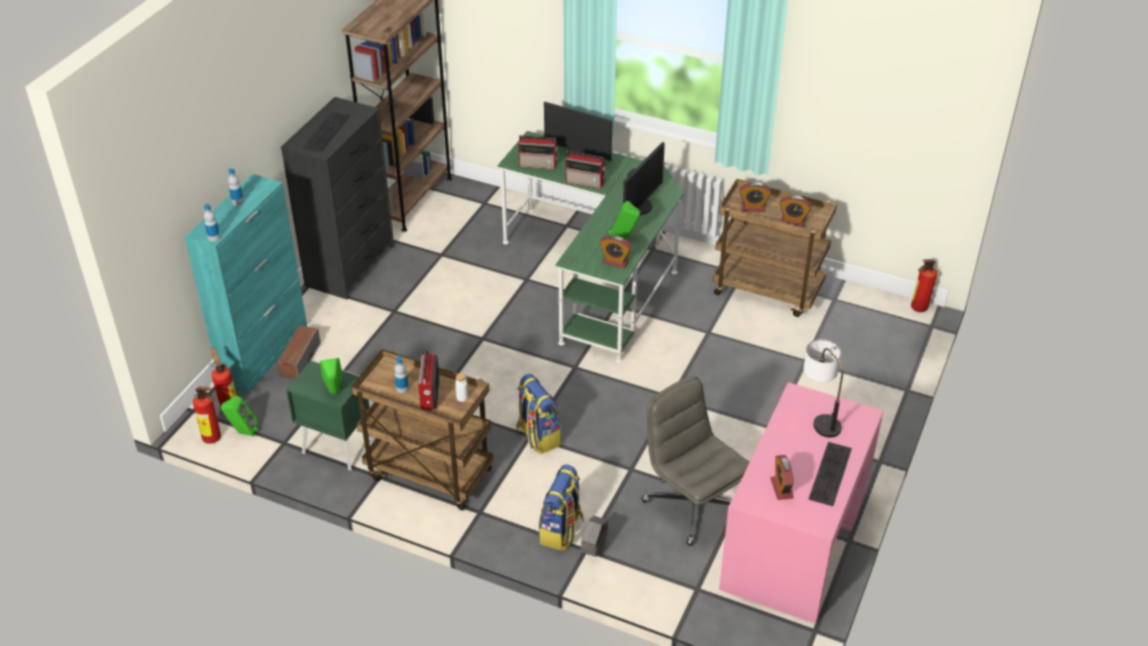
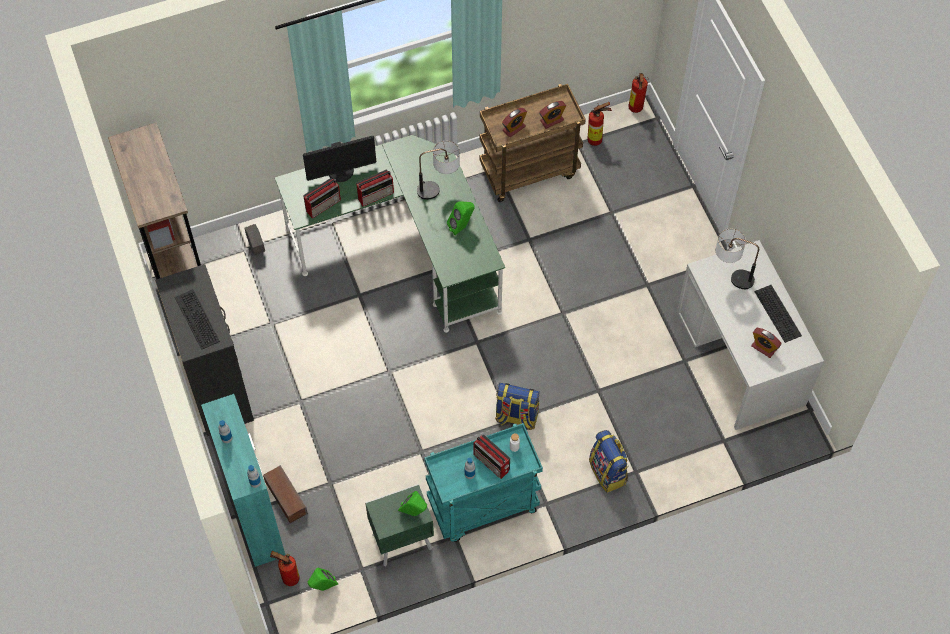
camera: 45 degrees left, 20 degrees up
(213, 439) = (311, 610): fire extinguisher -> fire extinguisher (597, 140)
(428, 474) = (482, 506): brown cart -> turquoise cart
(594, 549) = (640, 467): grey planter -> grey planter (256, 247)
(615, 262) = (479, 252): alarm clock -> none
(639, 207) = (439, 188): monitor -> table lamp
(692, 505) = (661, 385): grey office chair -> none
(795, 540) = (740, 357): pink desk -> white desk

